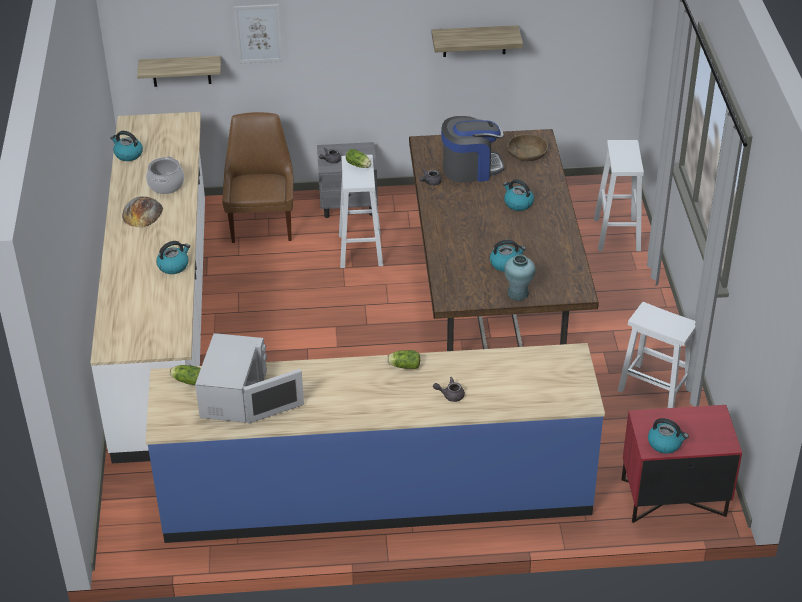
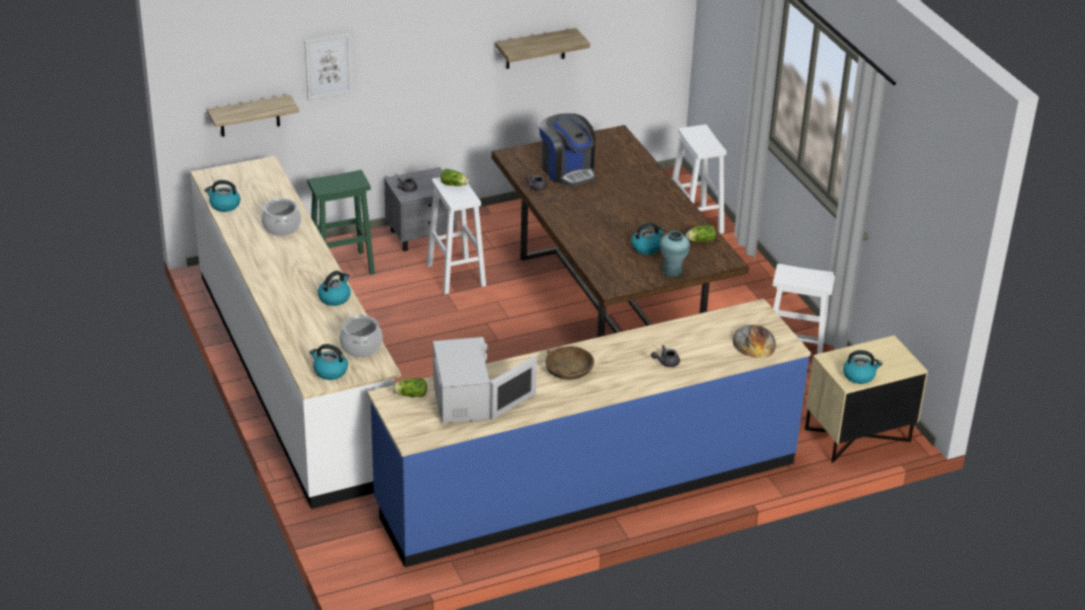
camera: 20 degrees left, 5 degrees down
(142, 212) = (273, 256): bread -> bread (754, 342)
(169, 321) = (361, 347): none -> cooking pot
(262, 224) = (343, 267): brown chair -> green stool
(403, 366) = (609, 346): lettuce -> lettuce (699, 240)
(471, 168) = (567, 170): coffee machine -> coffee machine turned 90 degrees clockwise
(518, 203) = (629, 194): kettle -> kettle (330, 371)
(526, 153) = (613, 150): brown bowl -> brown bowl (568, 370)
(673, 498) = (857, 436): red nightstand -> beige nightstand

